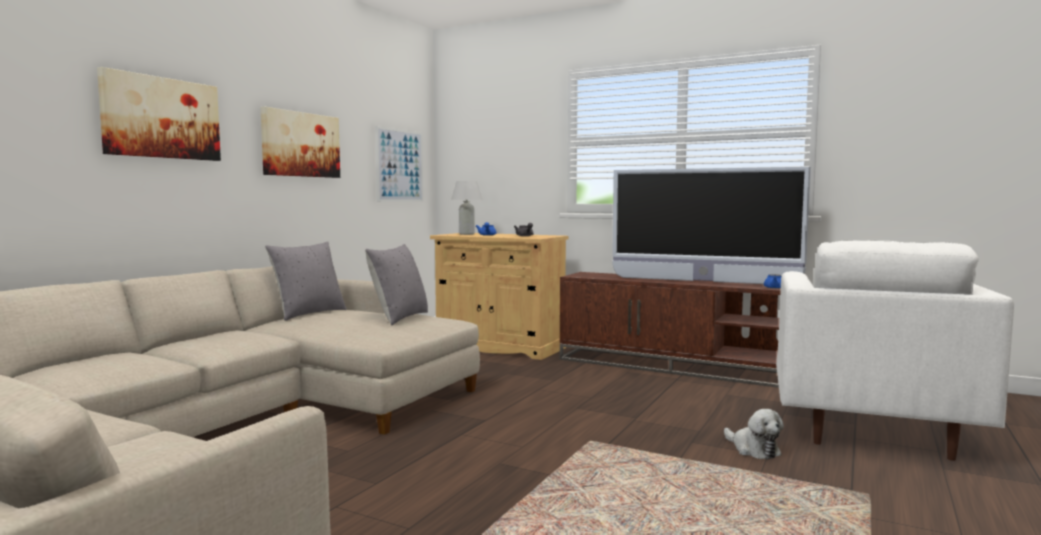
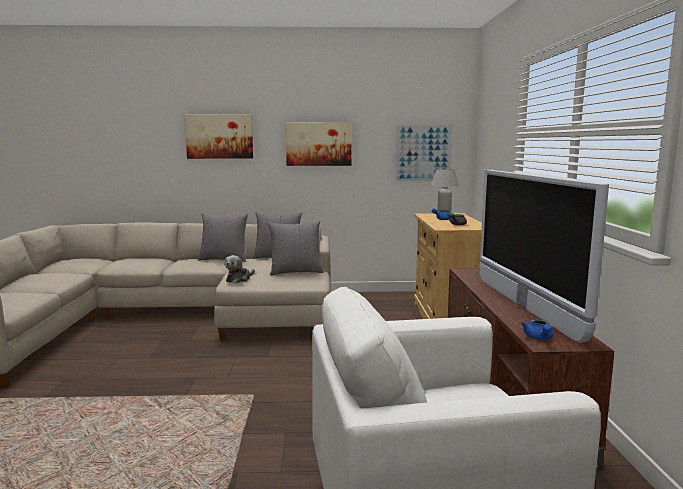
camera: 60 degrees right, 5 degrees up
(241, 330) = (224, 259): none -> grey pillow
(753, 449) = (289, 463): plush toy -> plush toy (239, 279)

